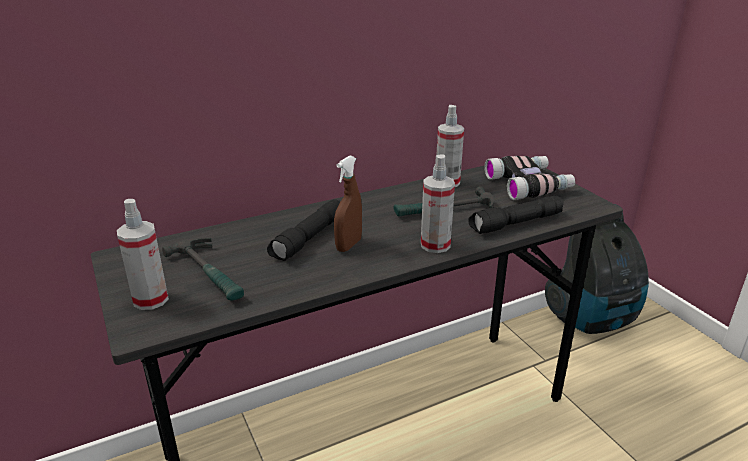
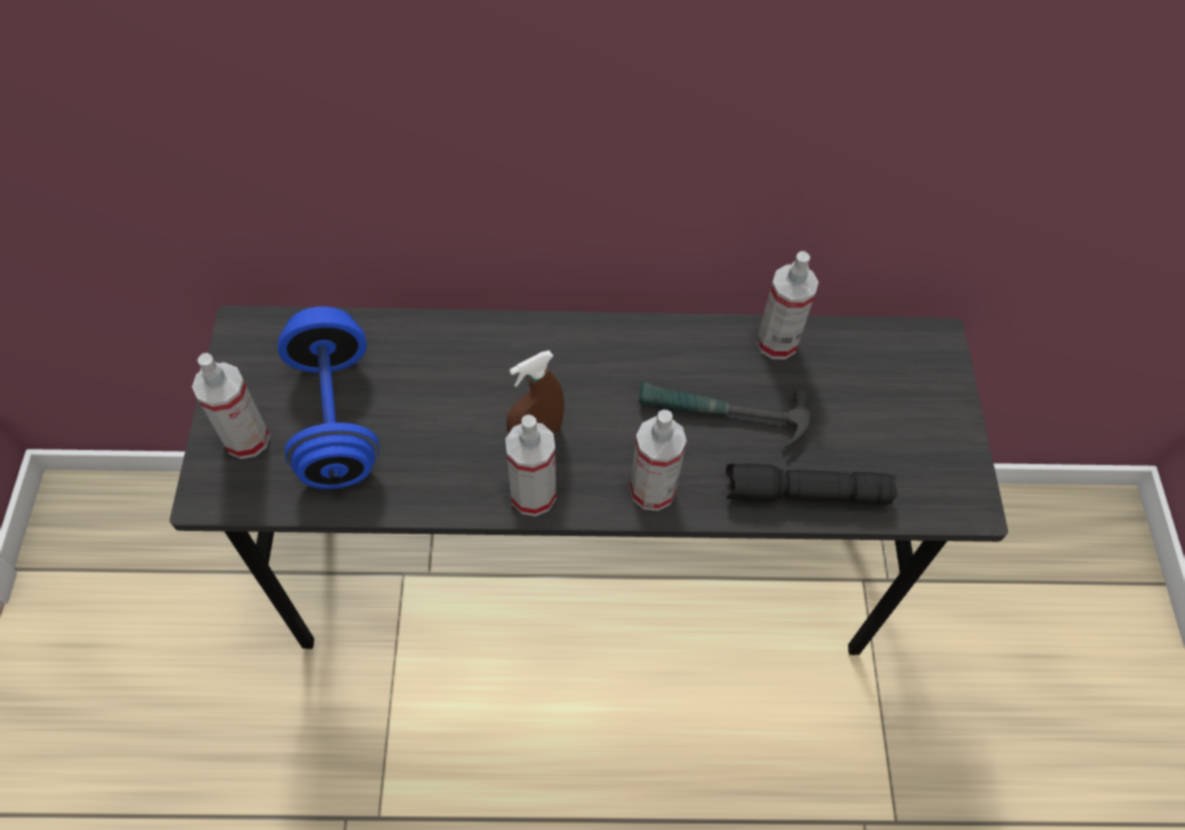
camera: 25 degrees right, 30 degrees up
(210, 274) = (335, 418): hammer -> blue dumbbell
(309, 239) = (494, 398): black flashlight -> none
(367, 266) = (533, 495): none -> spray bottle
(529, 184) = (905, 403): binoculars -> none
(593, 319) = (1021, 541): vacuum cleaner -> none

